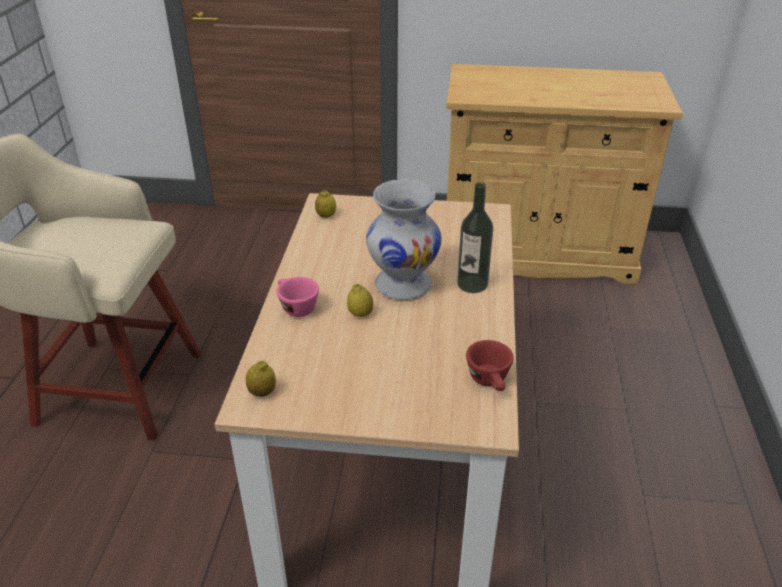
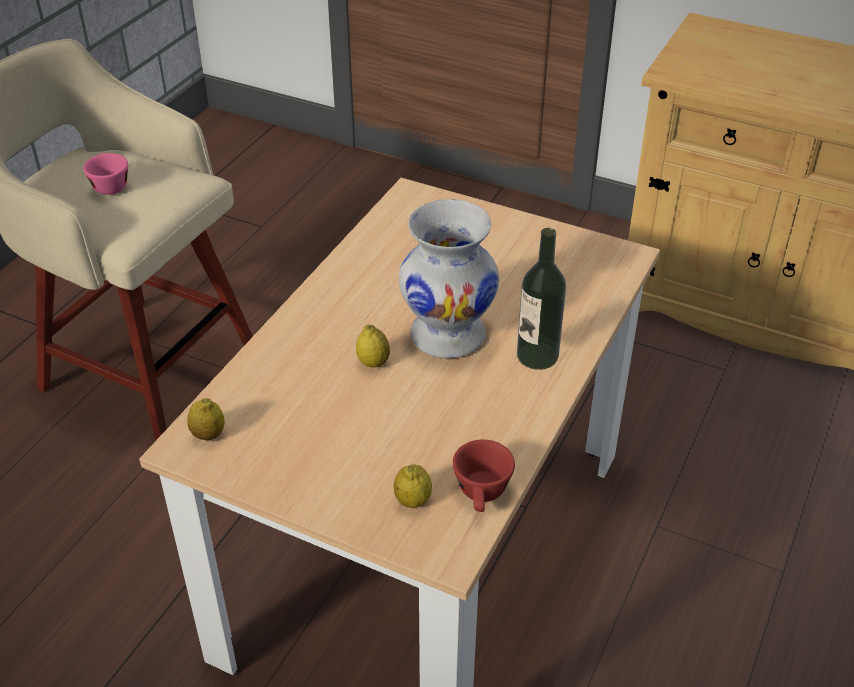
camera: 20 degrees right, 5 degrees up
(295, 307) = (301, 334): pink cup -> pink cup (109, 185)
(326, 216) = (403, 215): lemon -> lemon (413, 501)

